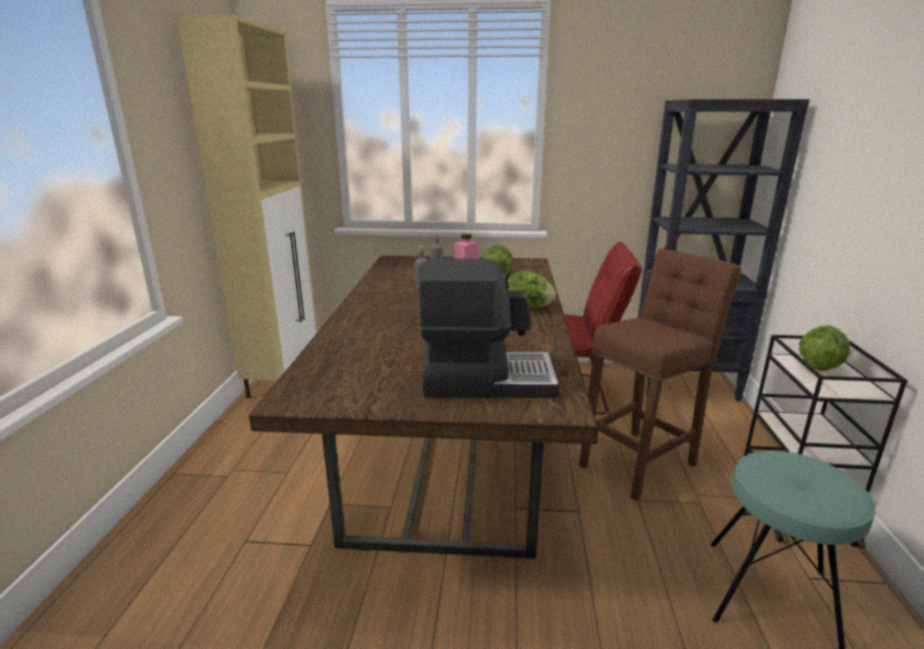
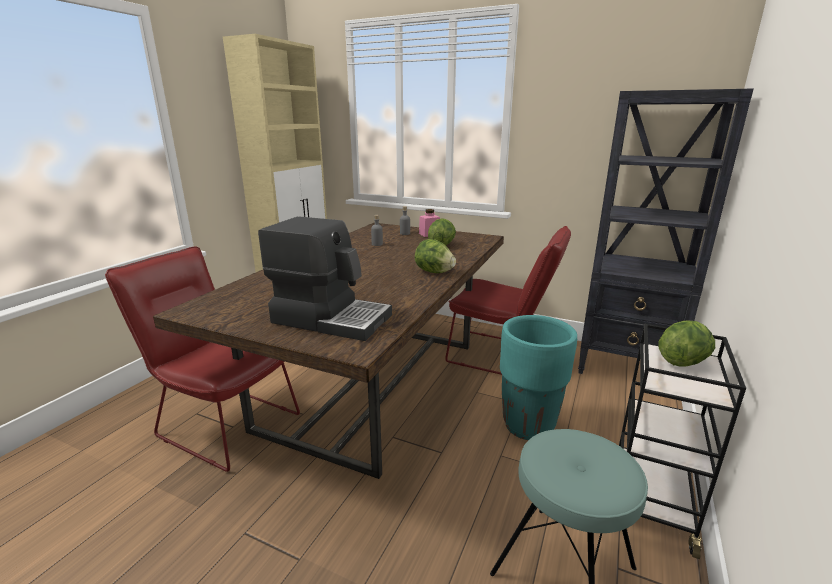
camera: 20 degrees right, 0 degrees up
(293, 543) = (223, 422): none -> red chair
(641, 462) = (528, 426): brown stool -> turquoise planter

